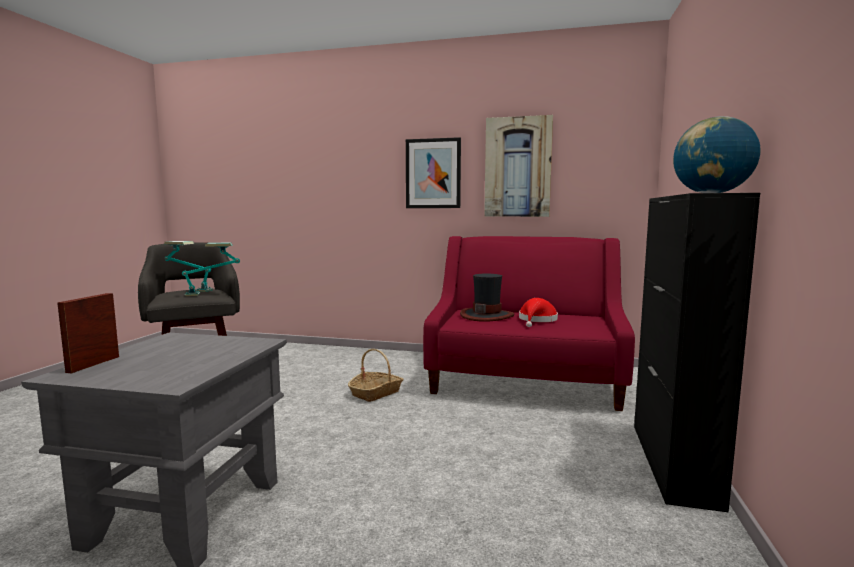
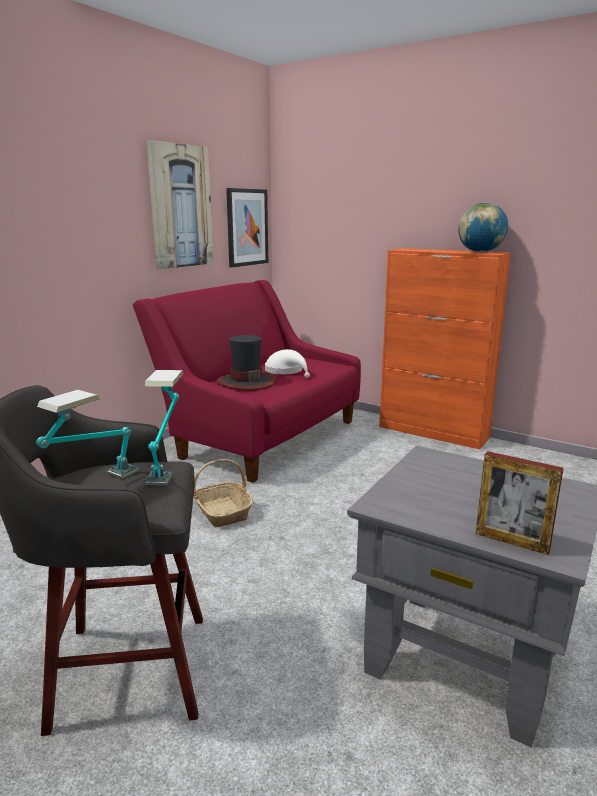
camera: 70 degrees left, 10 degrees up
(433, 173) = (94, 213): picture -> picture (247, 227)
(537, 320) = (286, 371): red hat -> white hat
(673, 463) = (433, 432): black cabinet -> orange cabinet

